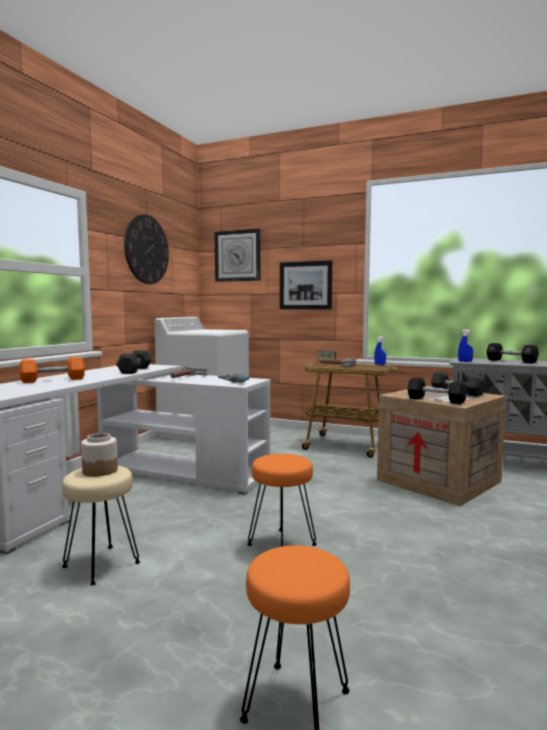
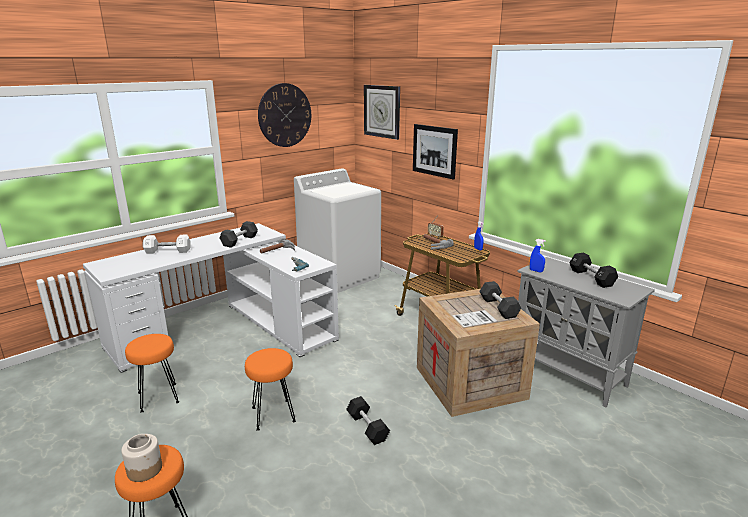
camera: 25 degrees right, 15 degrees up
(53, 380) = (168, 251): orange dumbbell -> white dumbbell
(100, 471) = (151, 341): jar -> jar (145, 469)
(101, 564) = (158, 397): beige stool -> orange stool
(436, 400) = (454, 318): black dumbbell -> black dumbbell (367, 427)

